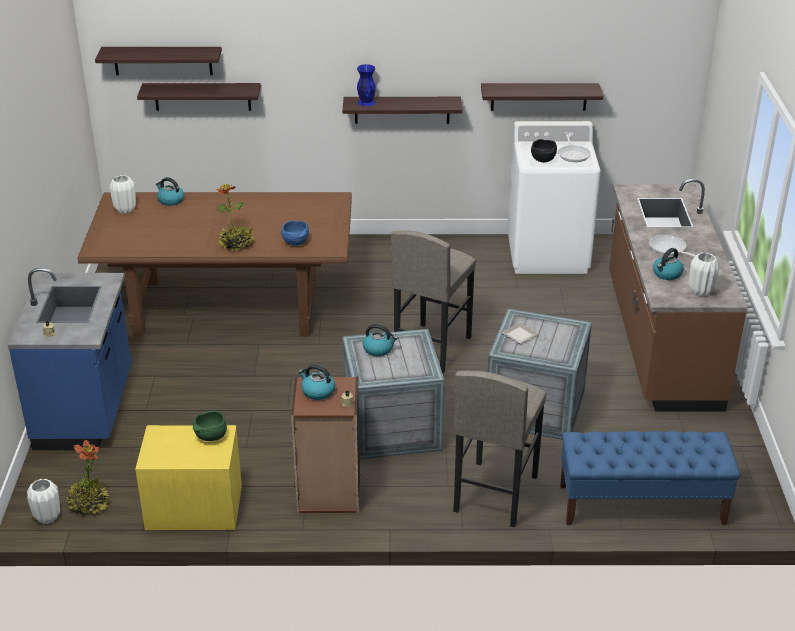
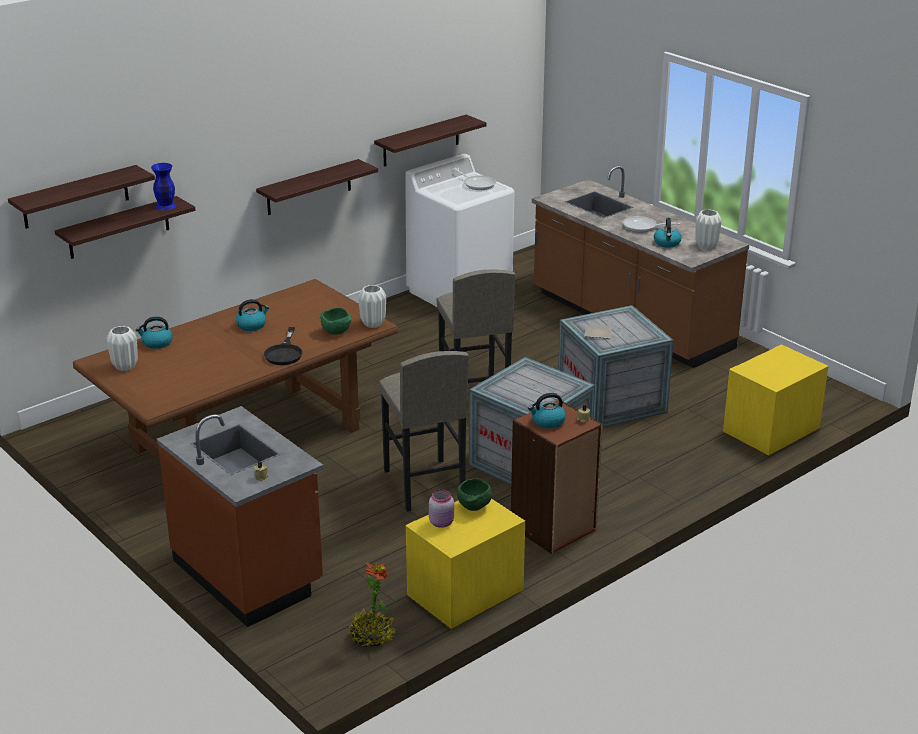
camera: 40 degrees left, 5 degrees down
(47, 517) = (350, 666): white vase -> white vase (372, 324)
(86, 411) = (249, 574): blue counter -> brown counter
(172, 437) = (442, 522): none -> pink jar
(236, 244) = (284, 352): potted plant -> black frying pan
(296, 243) = (337, 332): blue bowl -> green bowl
(366, 102) = (285, 186): blue vase -> blue vase (165, 206)
(379, 349) = (512, 385): kettle -> kettle (252, 325)
(494, 493) = (670, 469): grey stool -> grey stool (423, 485)
(543, 160) = (463, 195): black bowl -> none
(641, 505) = (770, 429): blue bench -> yellow nightstand

